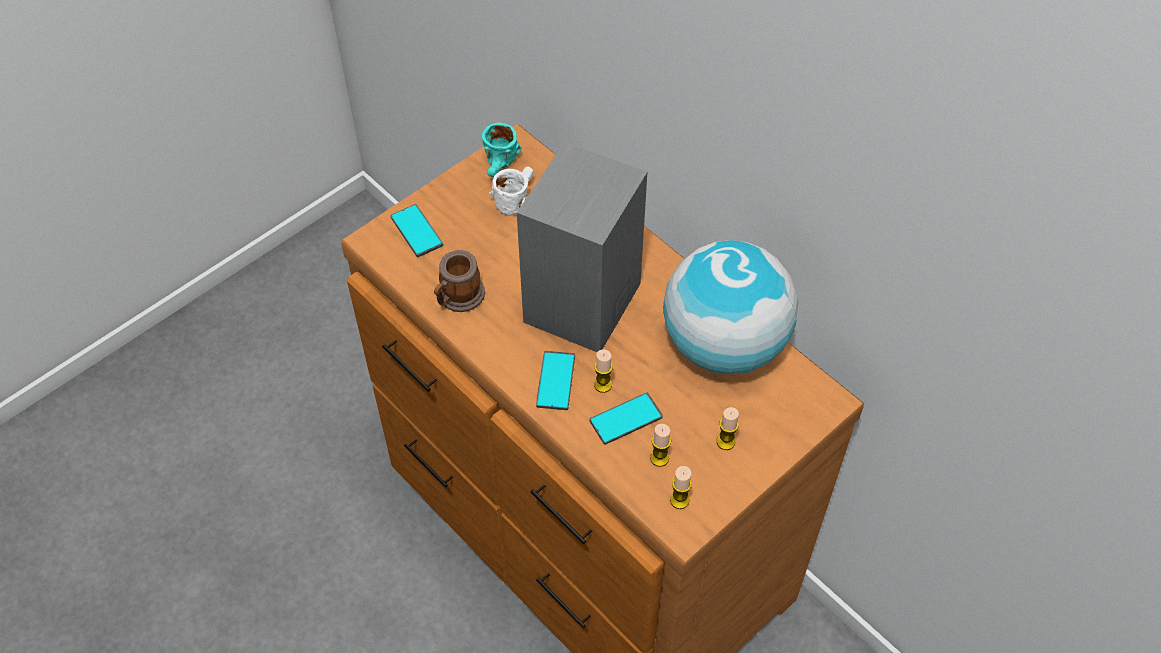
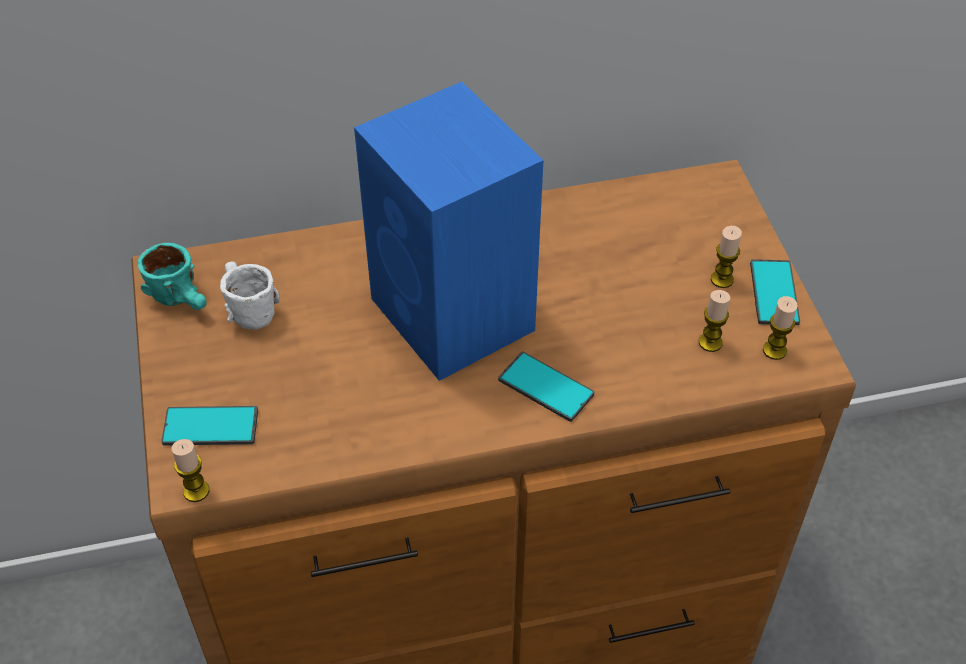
camera: 60 degrees left, 5 degrees down
(458, 297) = (352, 428): mug -> none
(581, 305) = (454, 317): grey speaker -> blue speaker
(603, 385) = (580, 347): candle -> candle (196, 491)
(626, 419) = (640, 348): phone -> phone (773, 293)
(724, 345) = (598, 224): globe -> none

